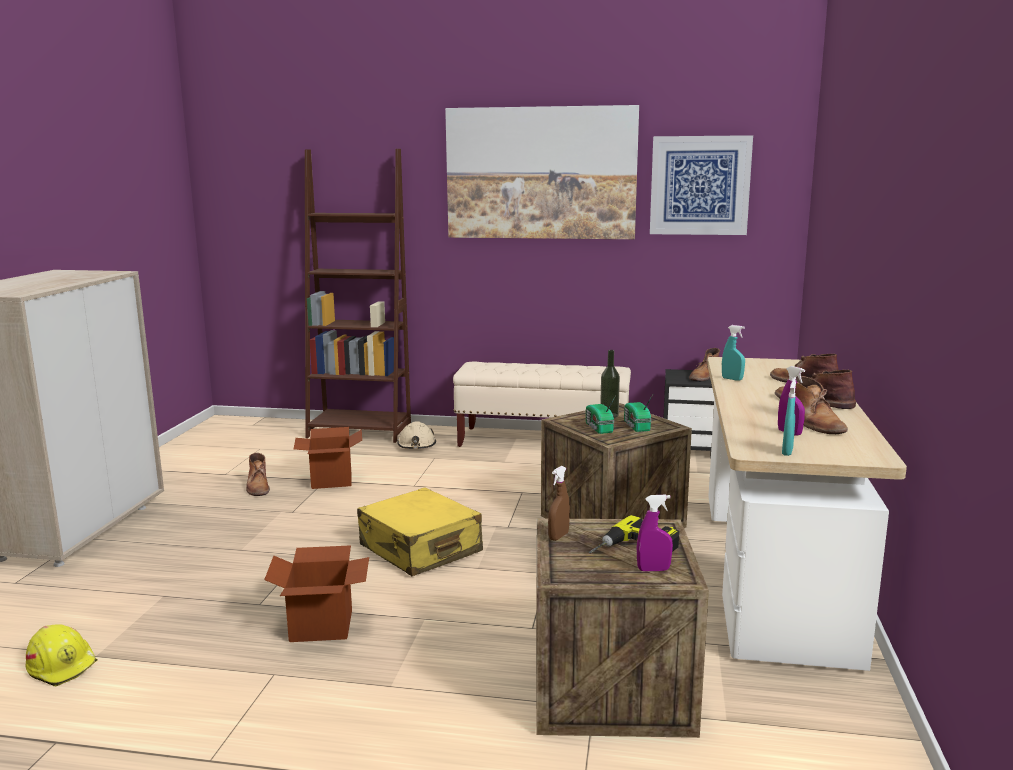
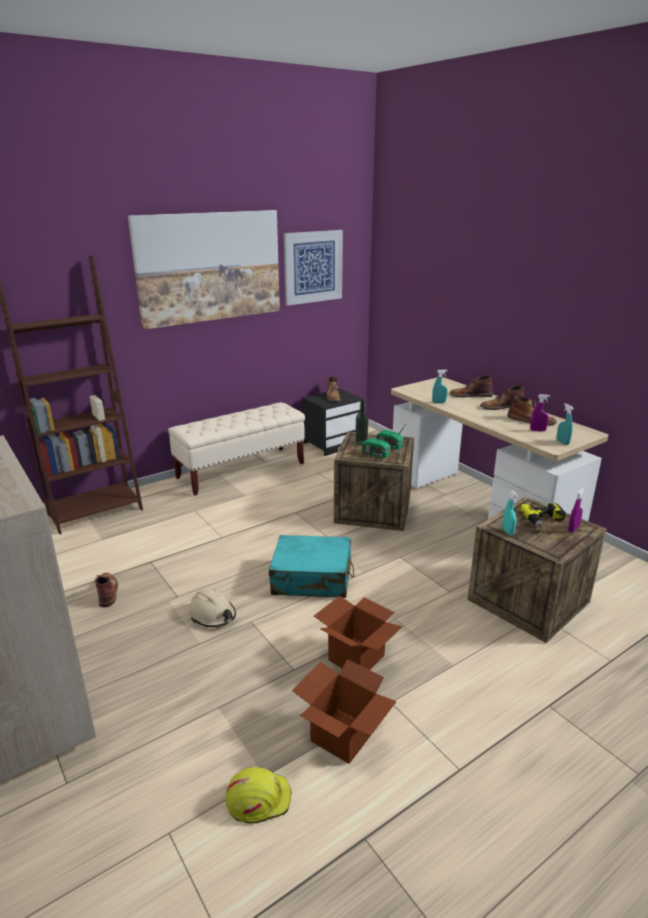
camera: 45 degrees left, 10 degrees up
(258, 486) = (107, 591): brown boot -> brown boot turned 135 degrees counterclockwise
(332, 480) = (156, 559): cardboard box -> cardboard box (342, 735)
(417, 445) = (164, 506): beige hard hat -> beige hard hat (212, 615)
(420, 549) = (312, 578): yellow suitcase -> turquoise suitcase
(558, 536) = (507, 531): brown spray bottle -> turquoise spray bottle

